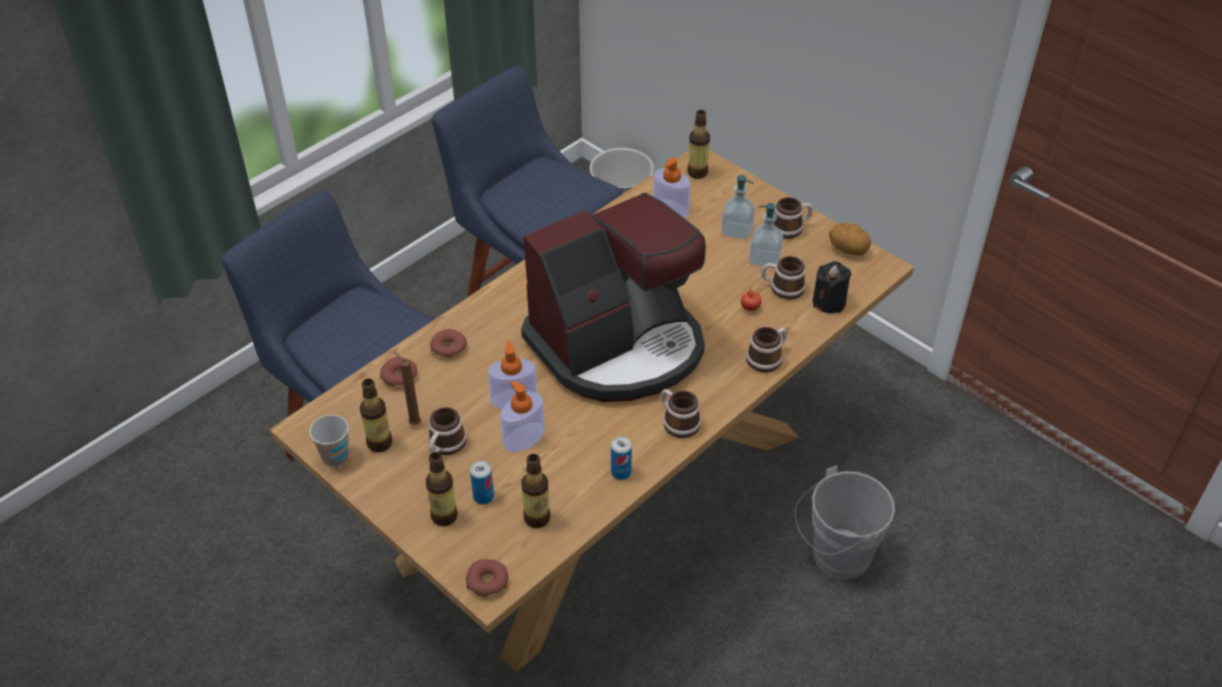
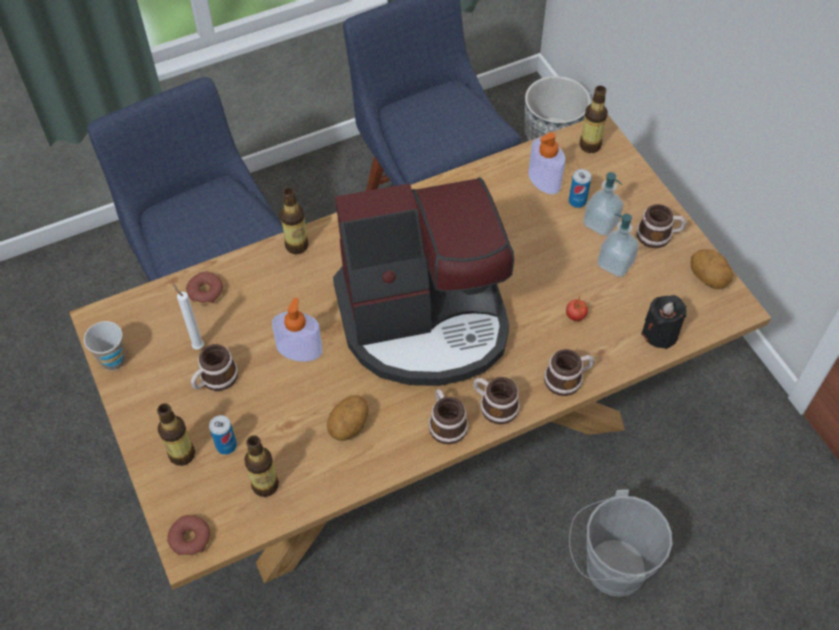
camera: 20 degrees right, 10 degrees up
(380, 443) = (158, 357): bottle -> bottle (297, 245)
(413, 423) = (197, 345): brown candle -> white candle
(448, 348) = (263, 275): donut -> none
(524, 437) = (291, 393): soap dispenser -> none
(591, 449) = (349, 426): none -> potato
(621, 472) = (366, 461): can -> can (577, 201)
(782, 288) = (618, 302): mug -> mug (494, 405)

